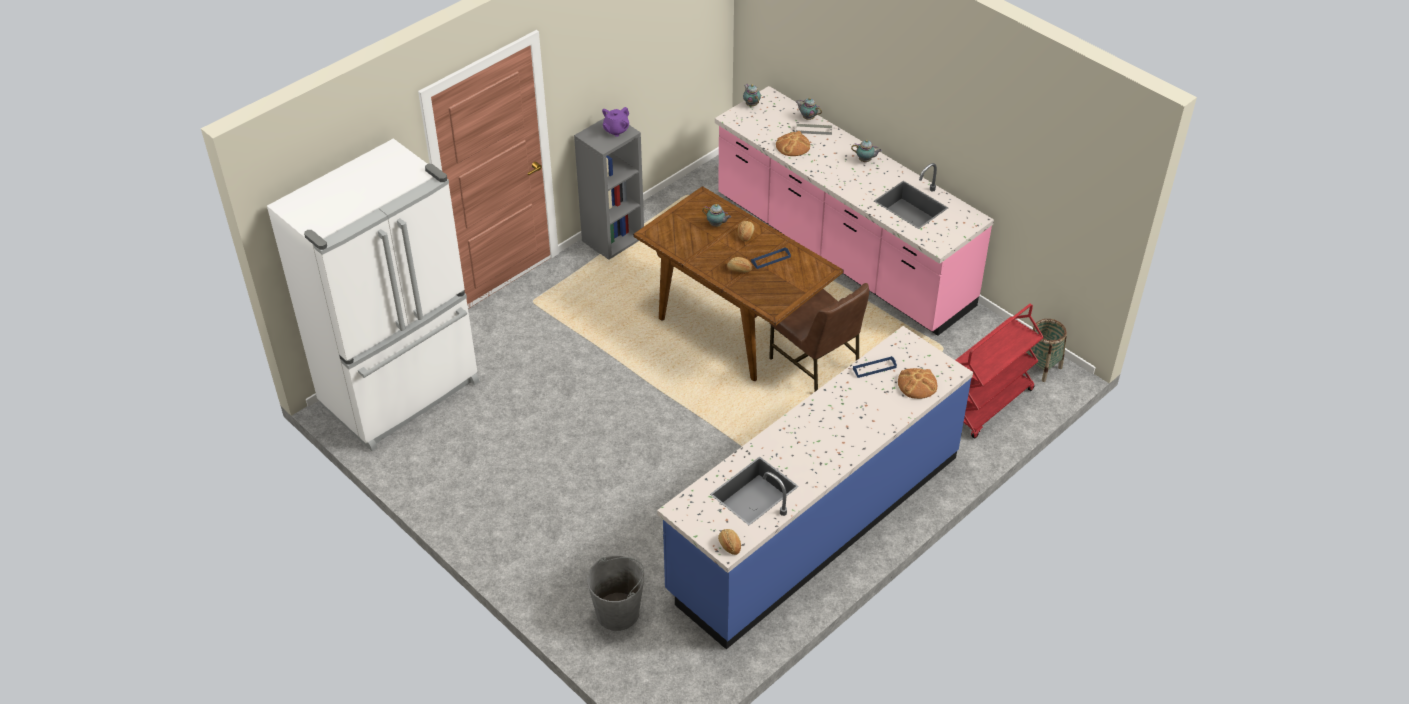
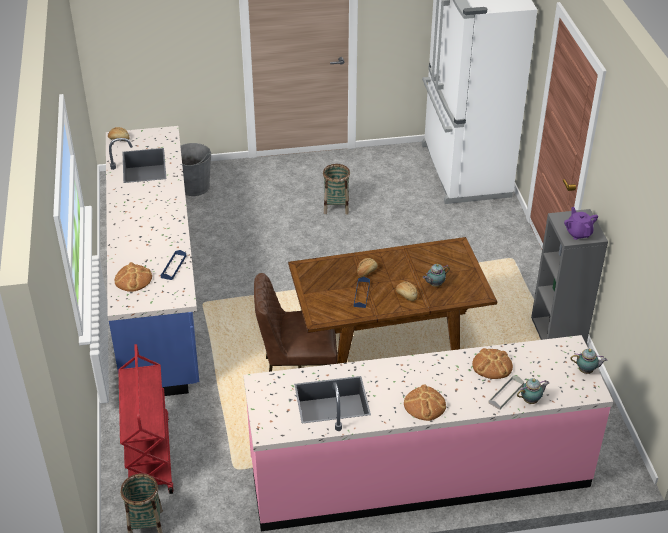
camera: 125 degrees right, 5 degrees down
(552, 464) = (336, 206): none -> basket
(865, 160) = (425, 404): teapot -> bread

